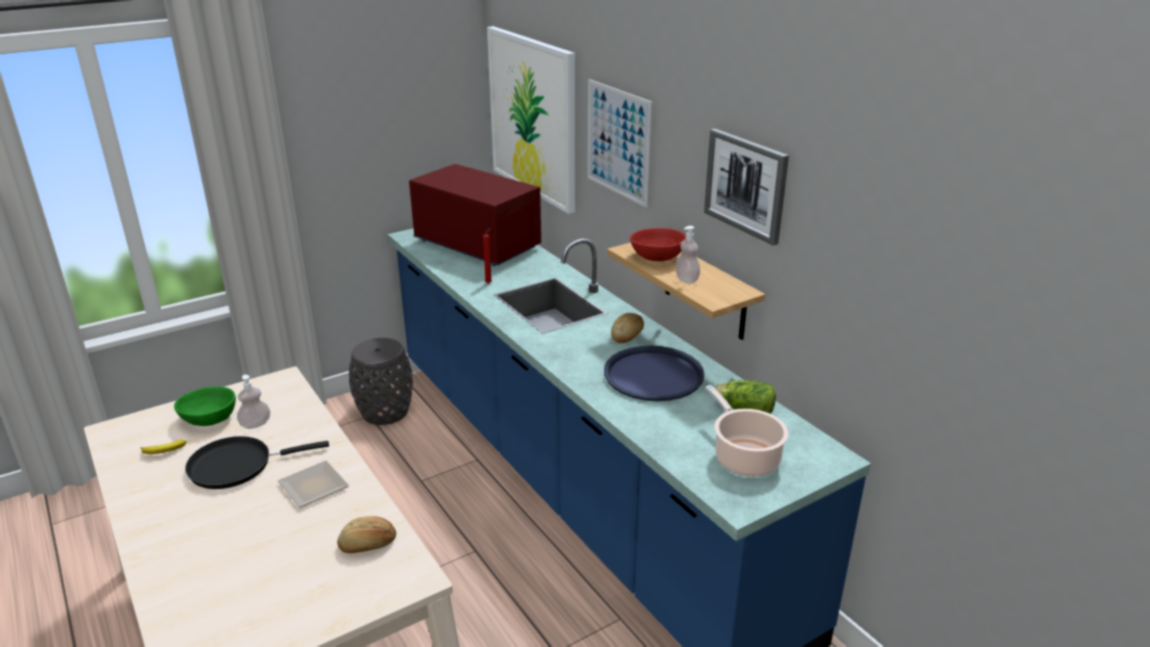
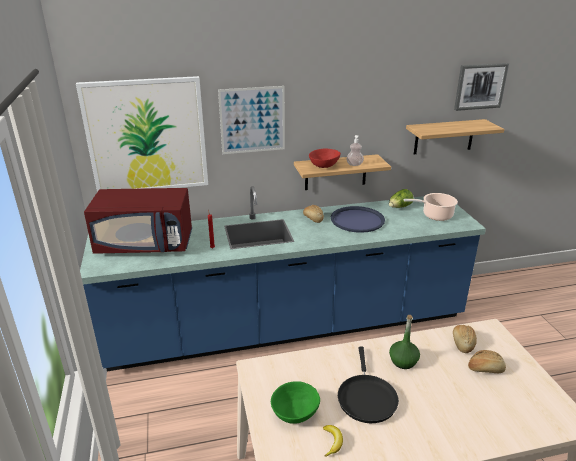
camera: 70 degrees left, 0 degrees up
(255, 424) = (314, 386): soap dispenser -> none
(307, 572) = (485, 369): none -> bread
(312, 488) = (403, 361): plate -> green bottle
(385, 412) = (150, 403): grey stool -> none
(476, 245) = (146, 244): red microwave -> red microwave turned 150 degrees counterclockwise
(746, 185) = (362, 106): picture -> picture (480, 86)
(886, 331) = (444, 137): none -> shelf

